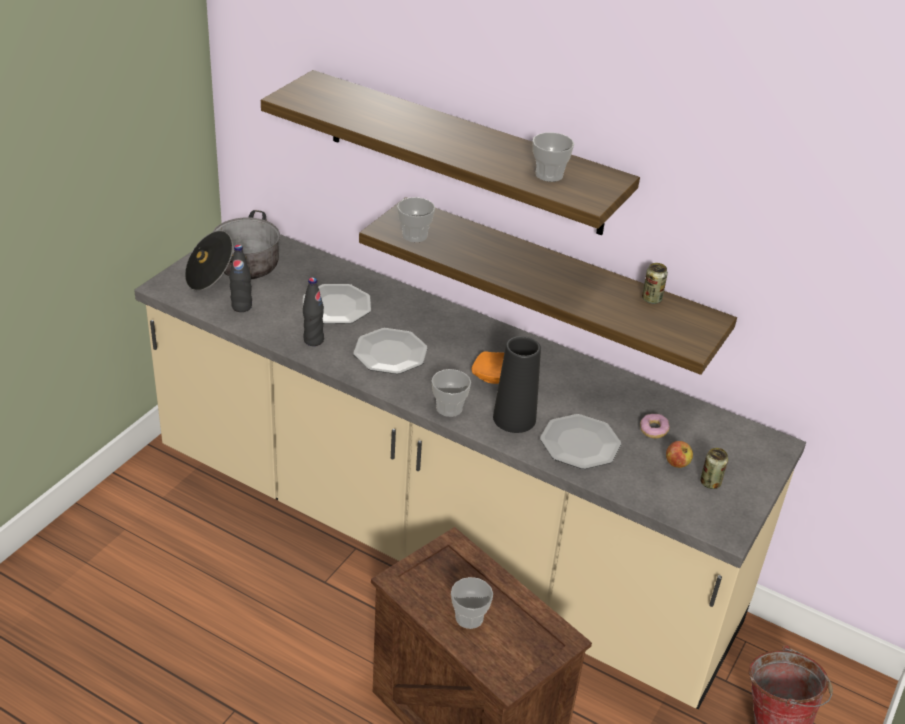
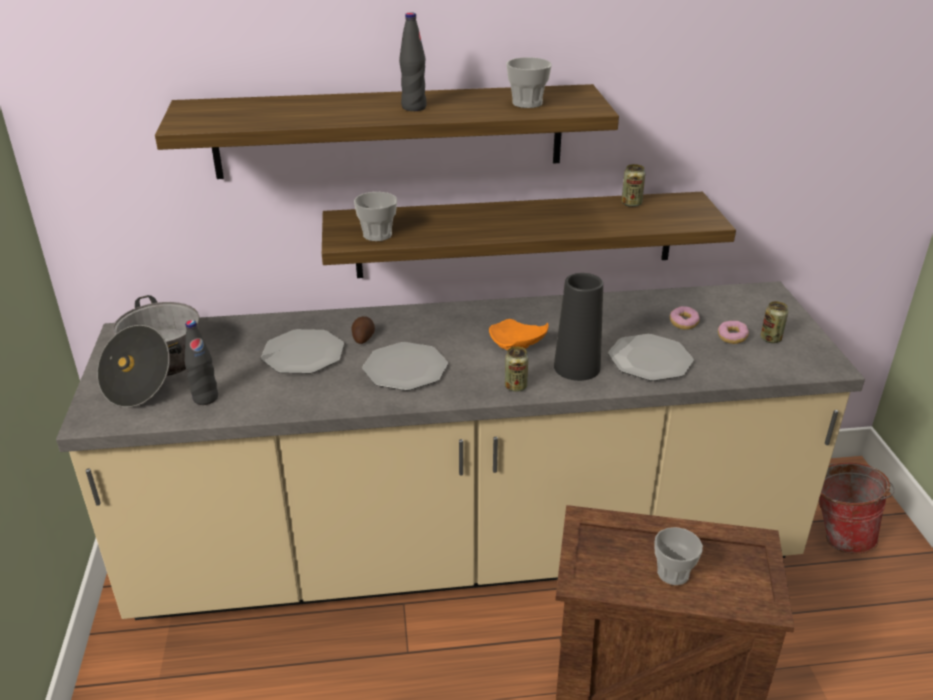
camera: 35 degrees left, 5 degrees down
(313, 340) = (319, 392): black bottle -> black bottle (414, 107)
(391, 314) = (363, 337): none -> potato
(449, 408) = (515, 386): cup -> can
(677, 463) = (731, 338): apple -> donut

